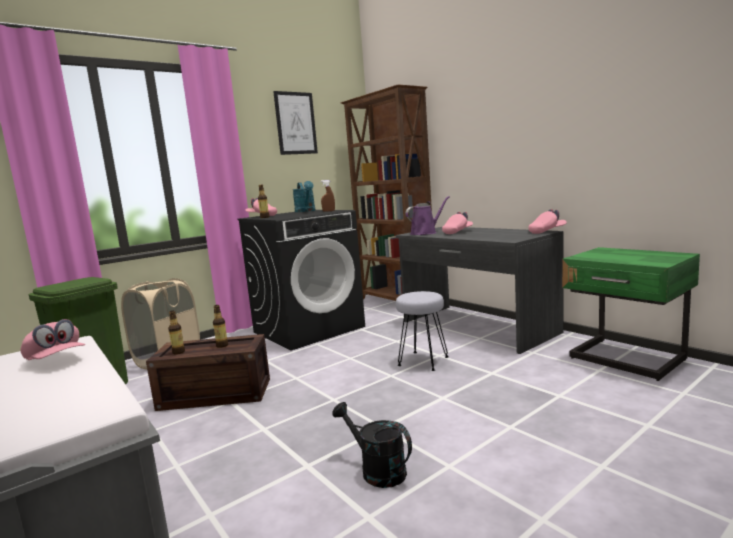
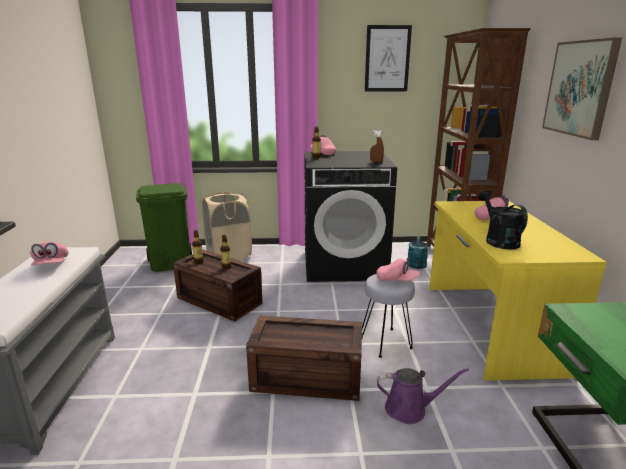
camera: 35 degrees right, 10 degrees up
(306, 211) = (367, 154): turquoise watering can -> turquoise watering can (416, 266)
(376, 470) = (224, 426): black watering can -> black watering can (498, 240)
(397, 405) = (308, 377): none -> crate
(425, 233) = (464, 208): purple watering can -> purple watering can (410, 409)
(476, 327) = (488, 326): grey desk -> yellow desk
(492, 120) = (580, 88): none -> picture
(547, 232) = (581, 256): pink cap -> pink cap (397, 280)

